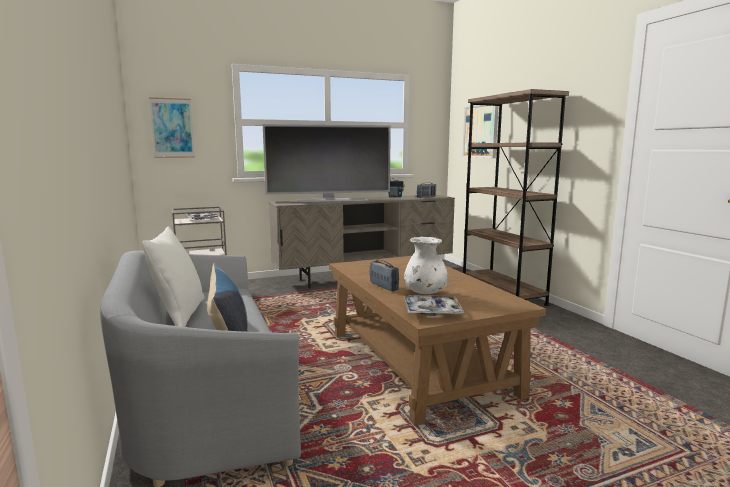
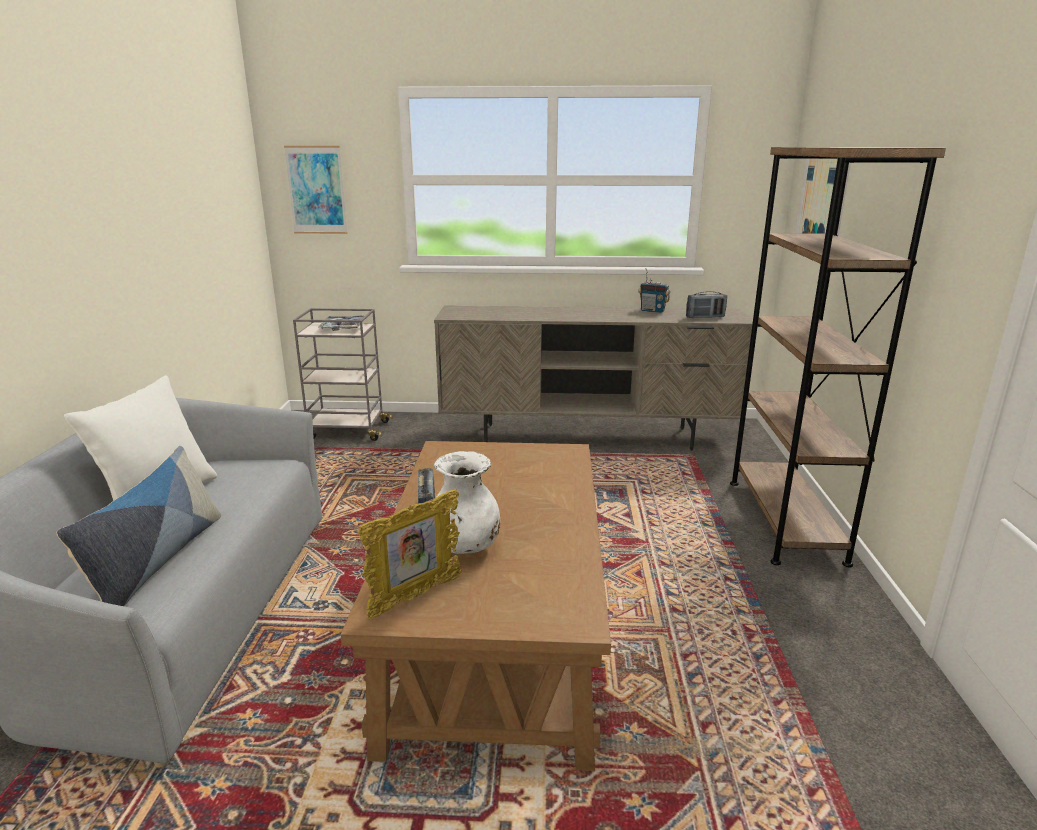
camera: 25 degrees right, 10 degrees up
(332, 200) = (534, 312): television -> none
(432, 311) = (415, 596): tray -> picture frame

